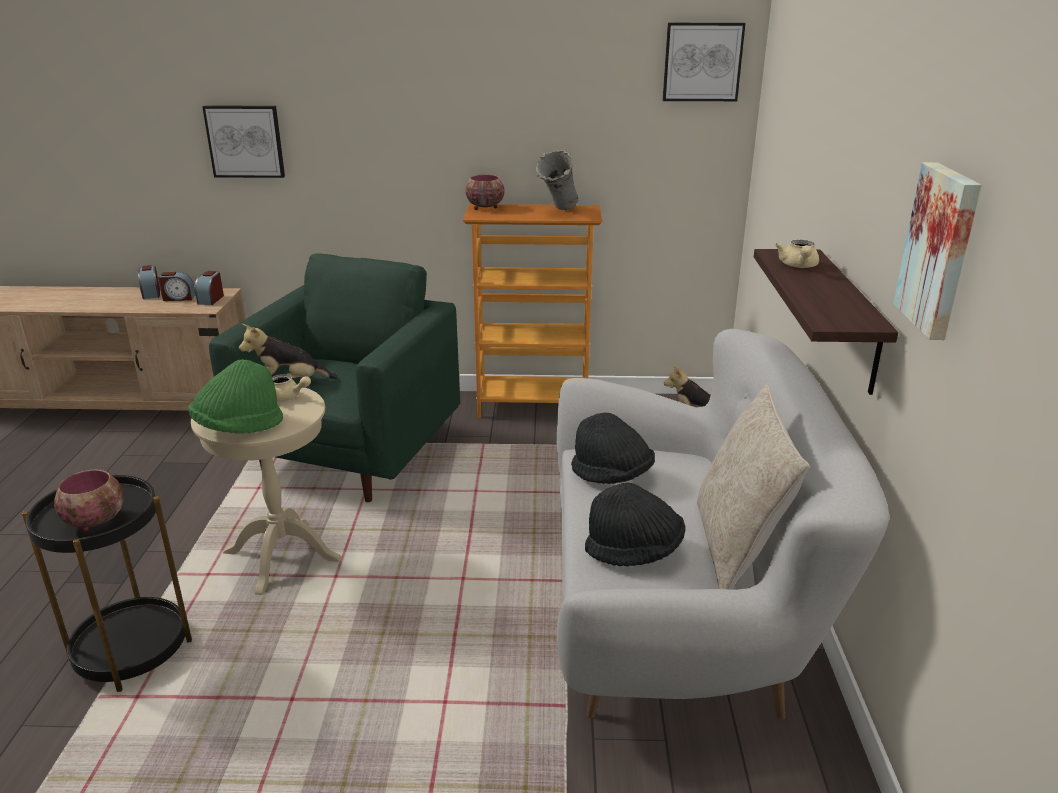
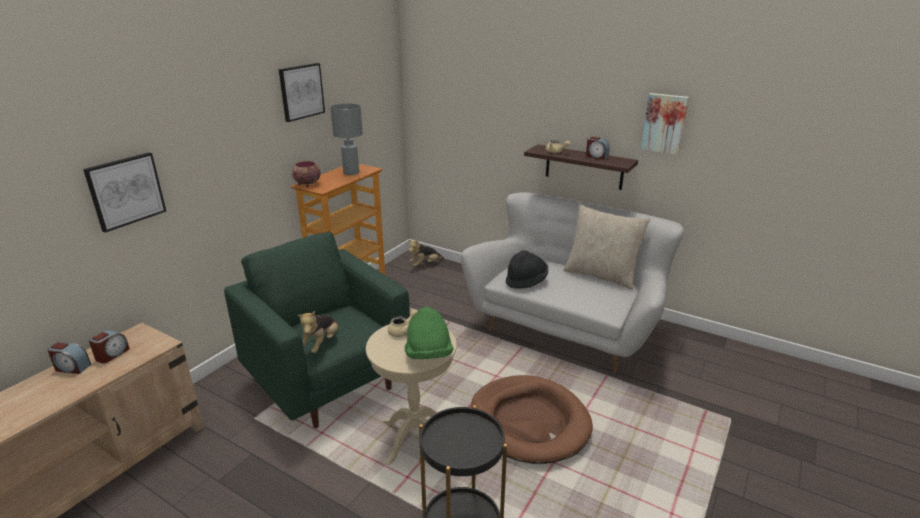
camera: 60 degrees left, 0 degrees up
(97, 521) = (475, 439): bowl -> none
(211, 299) = (145, 339): alarm clock -> alarm clock (596, 156)
(375, 647) = (529, 422): none -> brown dog bed
(558, 213) = (351, 172): grey vase -> grey table lamp
(634, 551) = (590, 295): black hat -> none
(702, 62) = (381, 66): picture -> picture (301, 91)

